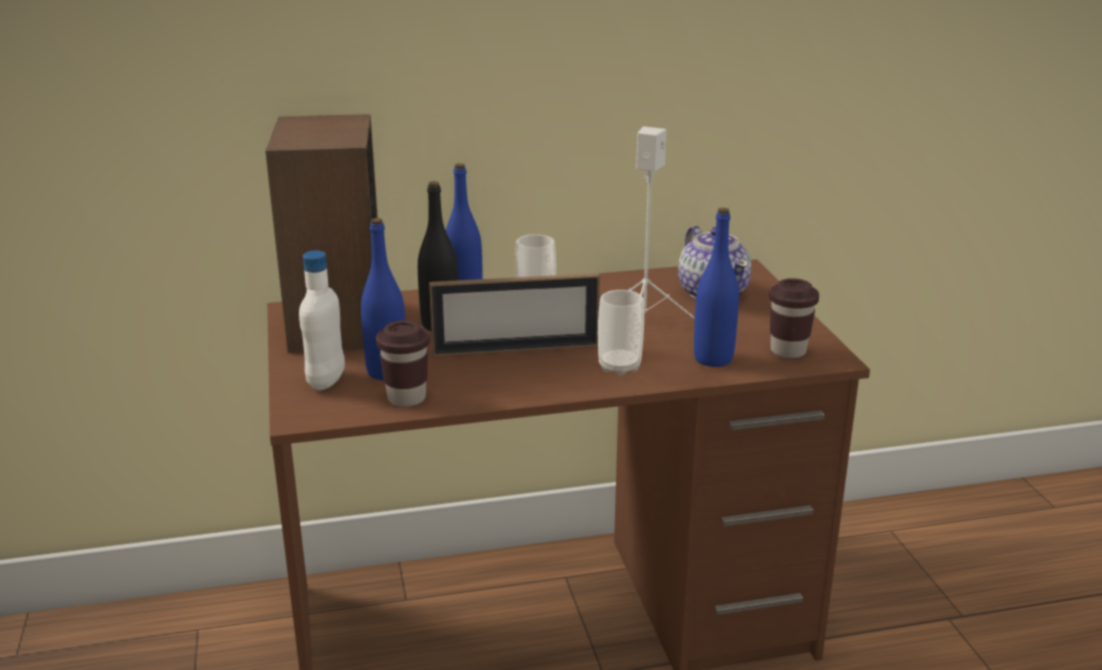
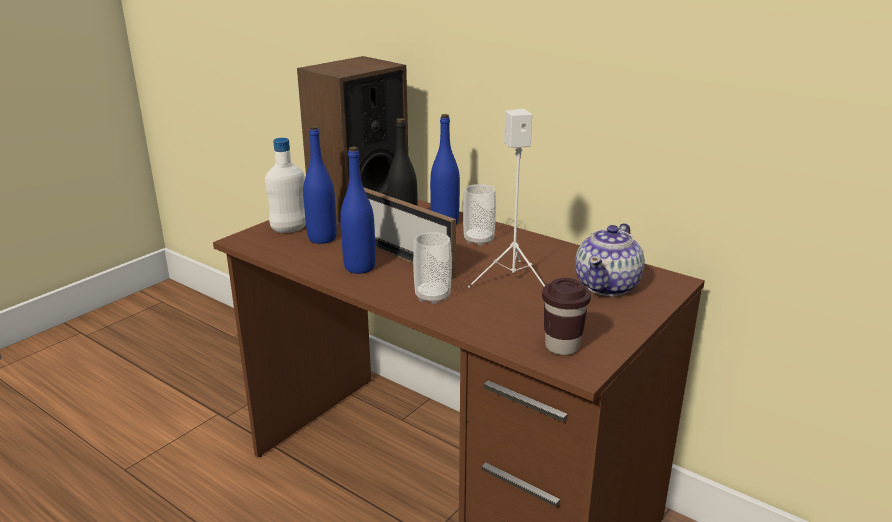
camera: 50 degrees right, 0 degrees up
(406, 398) = (297, 255): brown cup -> none
(713, 359) = (498, 323): blue bottle -> blue bottle (359, 267)

